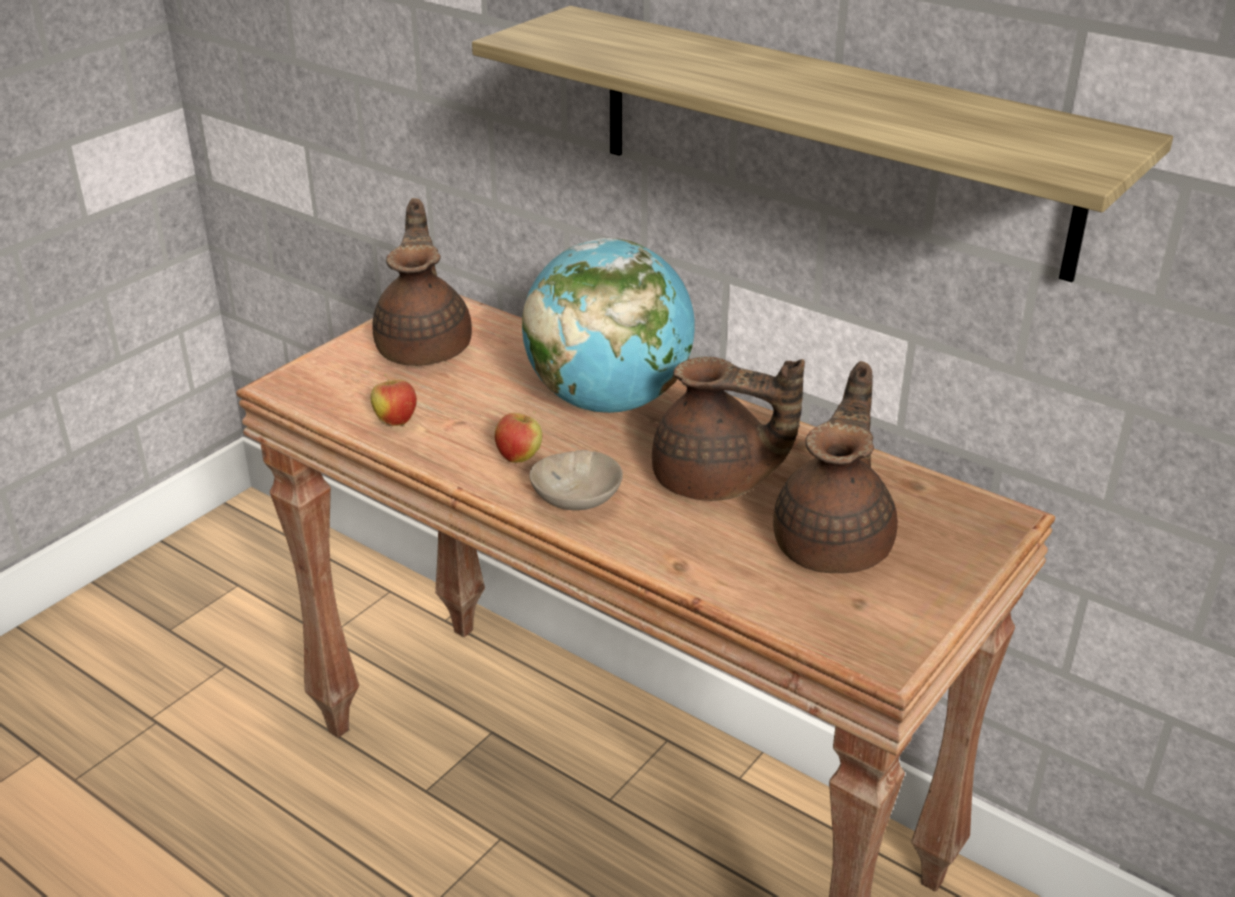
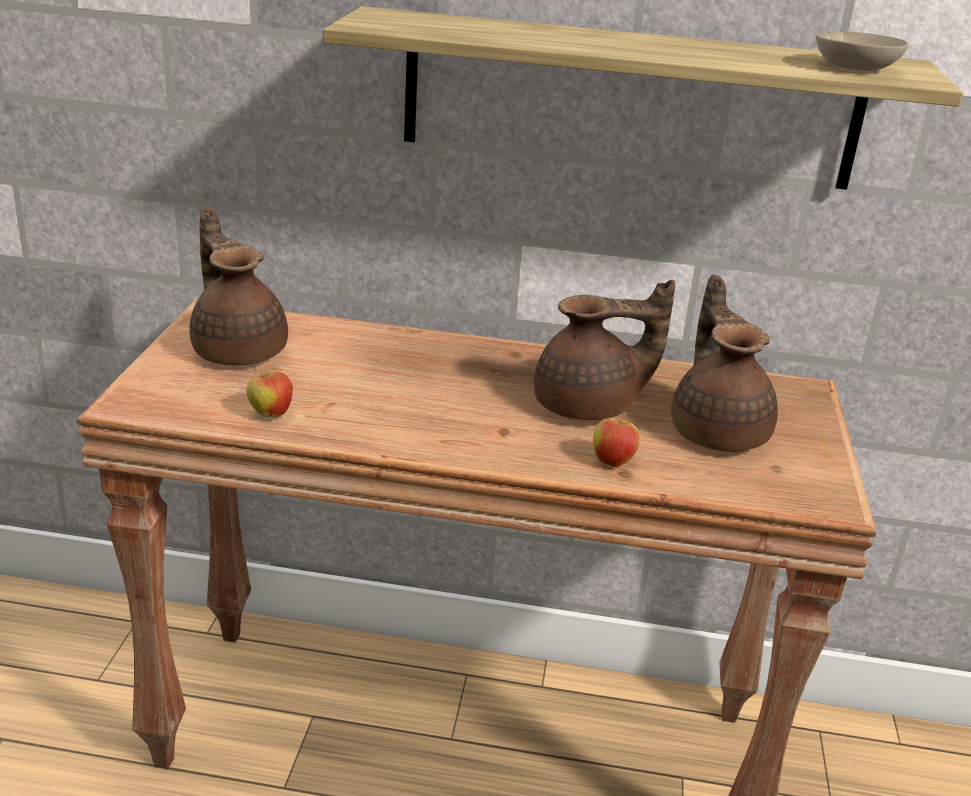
camera: 30 degrees left, 5 degrees down
(519, 457) = (412, 420): apple -> apple (613, 462)
(576, 499) = (493, 443): beige bowl -> beige bowl (857, 69)
(609, 401) = (443, 363): globe -> none

